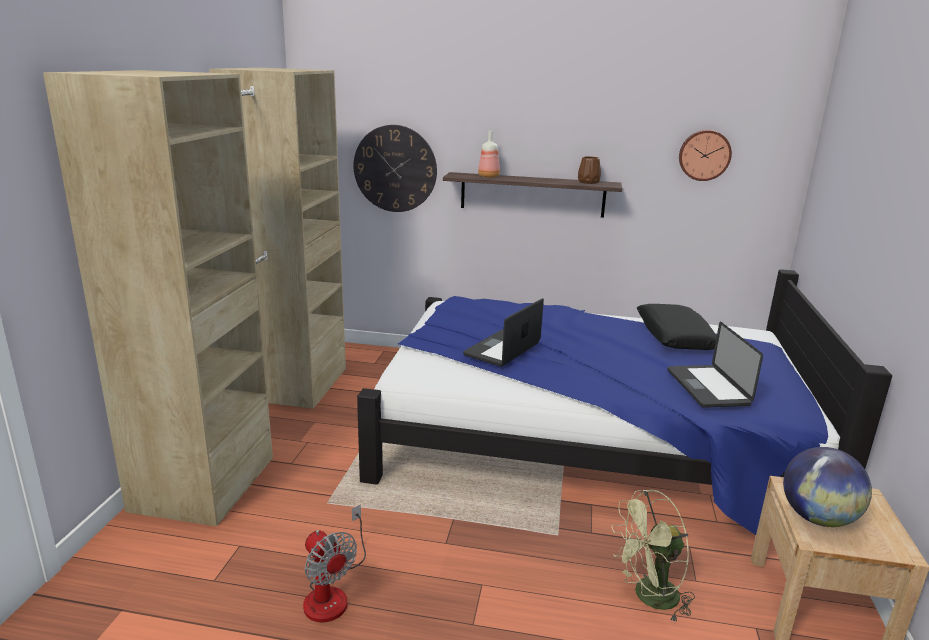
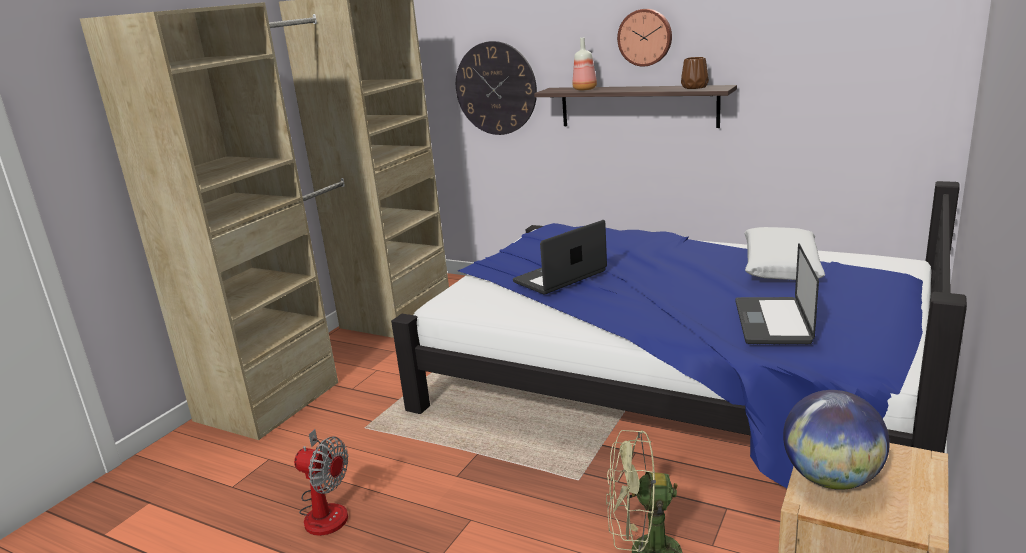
camera: 20 degrees right, 0 degrees up
(332, 592) = (325, 510): fan -> fan turned 45 degrees counterclockwise
(675, 336) = (780, 266): black pillow -> white pillow
(704, 155) = (836, 43): wall clock -> wall clock (645, 37)

